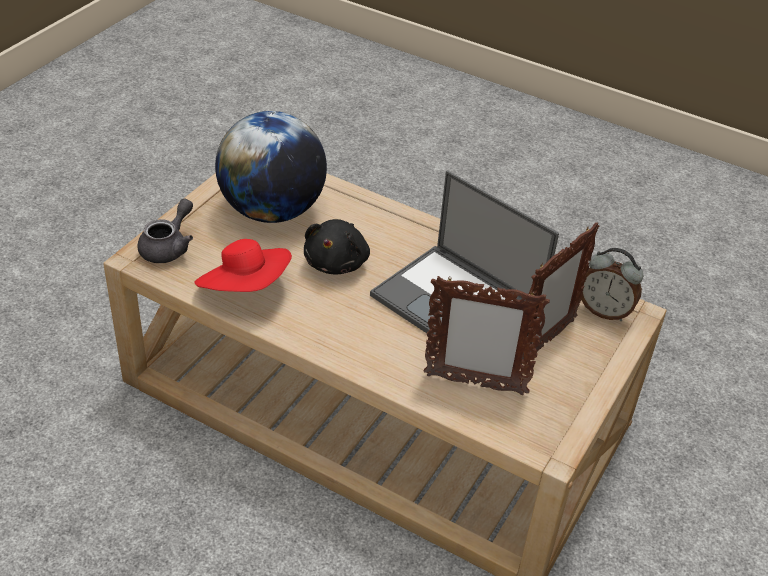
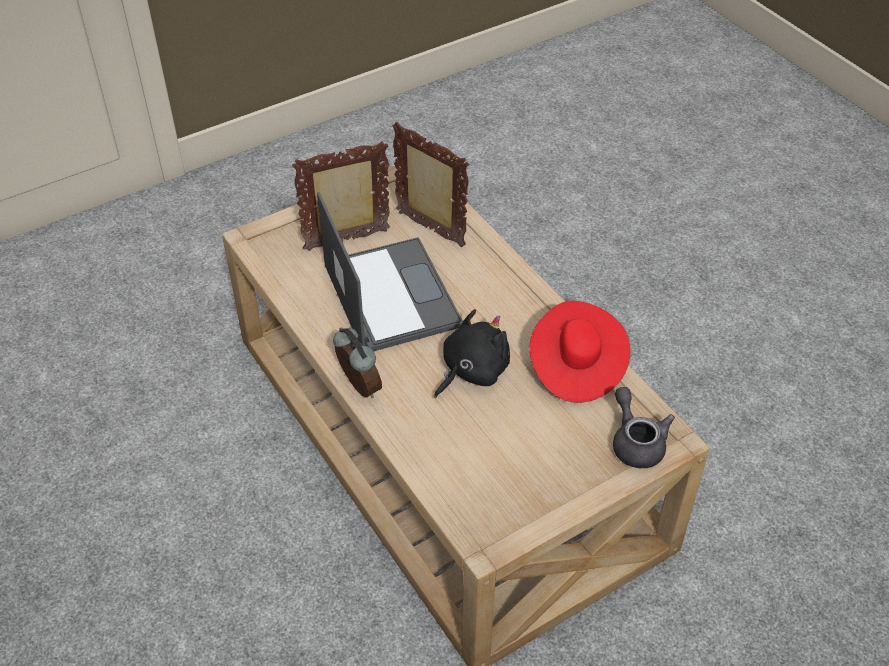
camera: 150 degrees left, 5 degrees up
(169, 247) = (636, 442): grey teapot -> grey teapot turned 105 degrees clockwise
(272, 211) = (505, 458): globe -> none
(604, 311) = (274, 246): alarm clock -> alarm clock (358, 388)

